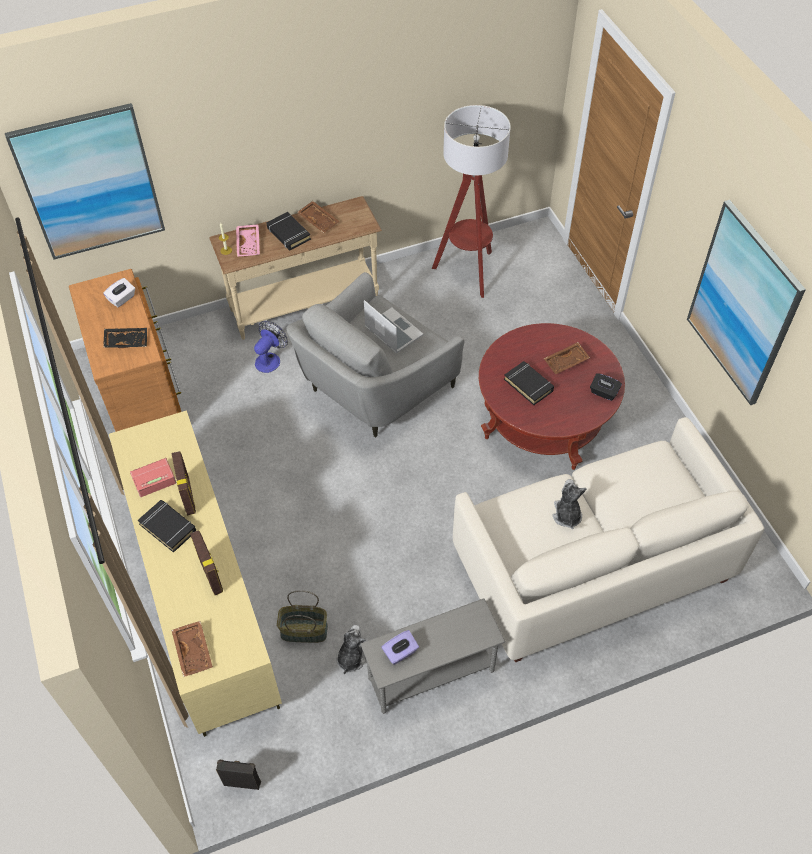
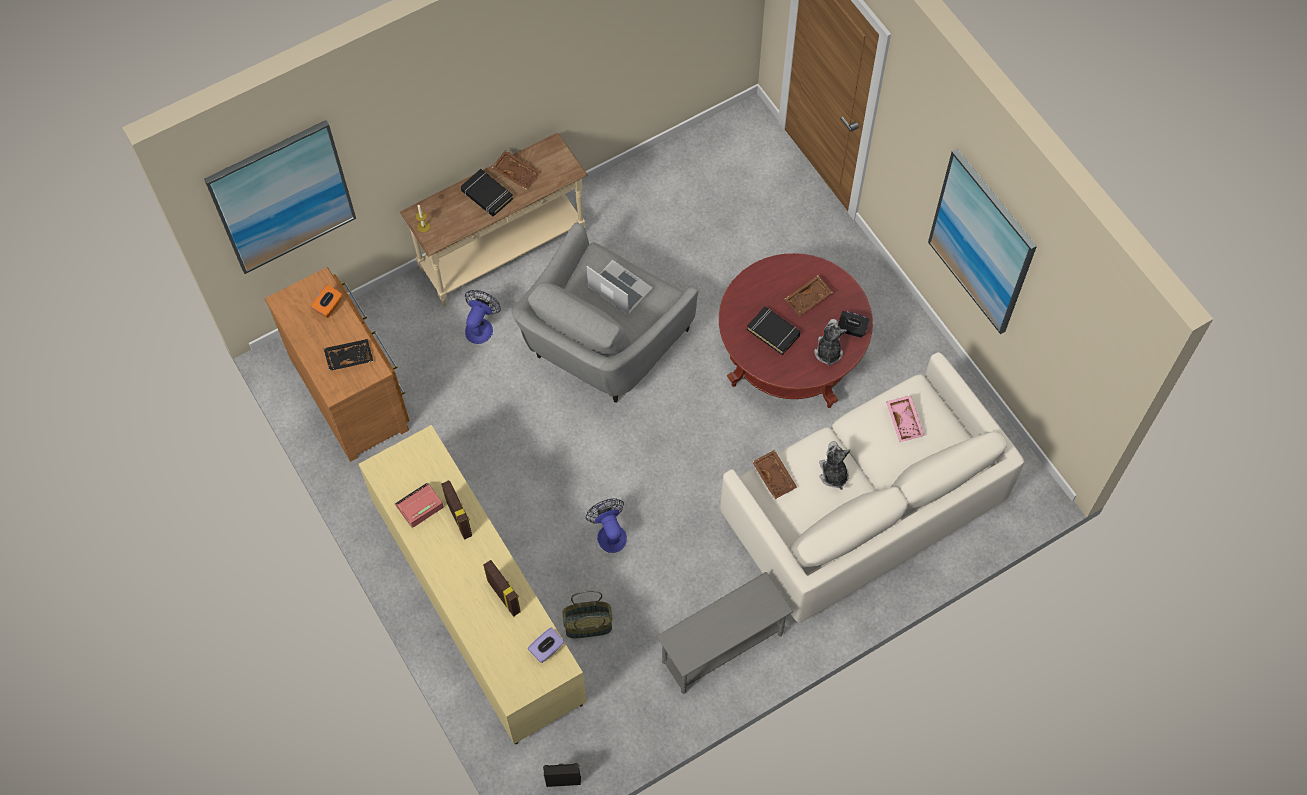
camera: 10 degrees left, 10 degrees up
(122, 299) = (329, 306): white tissue box -> orange tissue box
(168, 527) = (449, 555): black book -> none
(194, 651) = (508, 673): brown tray -> brown tray (775, 476)
(249, 244) = (447, 215): pink tray -> pink tray (905, 421)
(344, 549) = (609, 533): none -> fan
(351, 657) = (640, 644): plush toy -> plush toy (828, 351)
(400, 652) = (696, 638): purple tissue box -> purple tissue box (546, 649)
(468, 272) = (679, 182): floor lamp -> none

